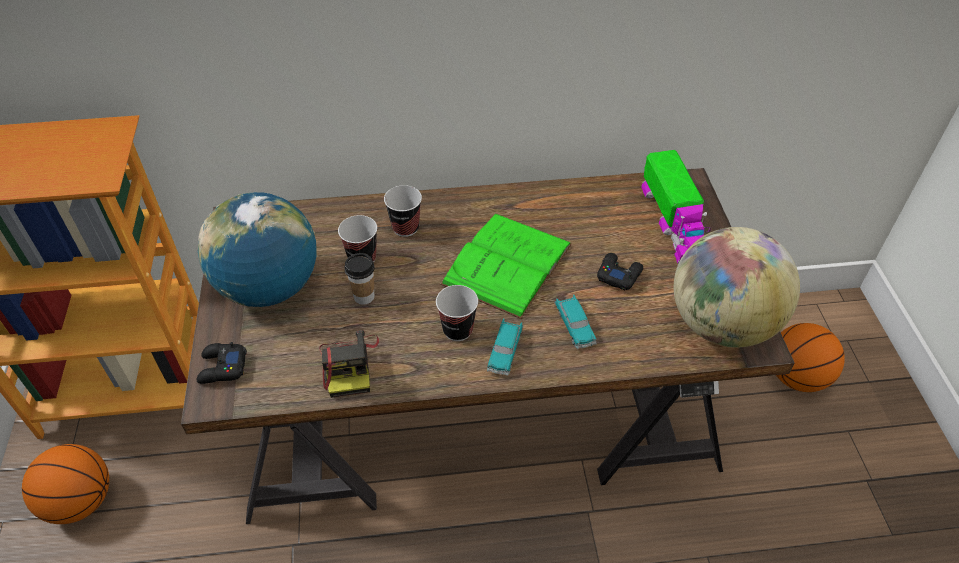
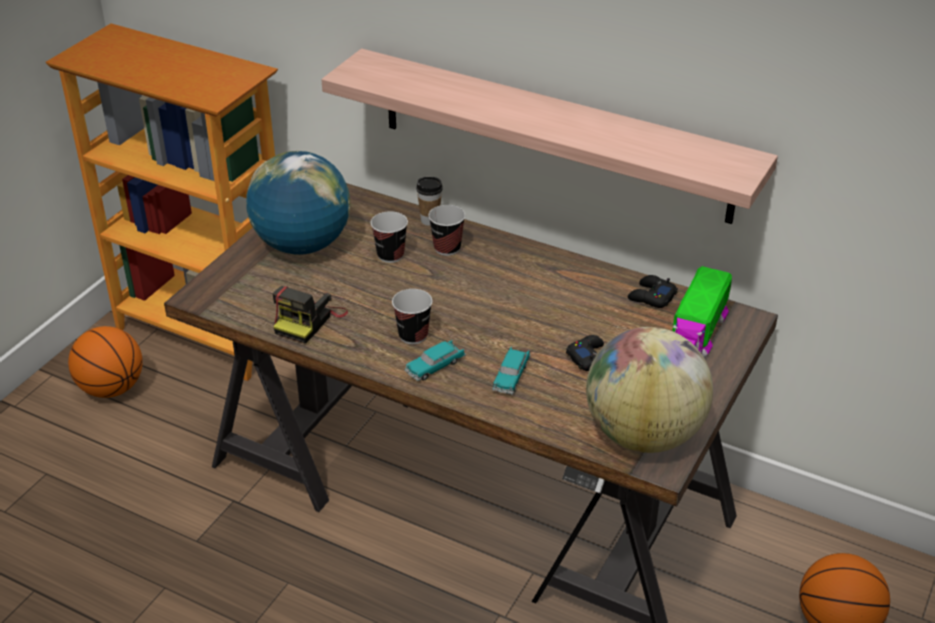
camera: 35 degrees right, 10 degrees down
(222, 368) = (221, 281): black game controller -> black game controller (651, 297)
(364, 296) = (365, 281): cup -> cup (430, 220)
(478, 83) = (554, 135): none -> shelf
(507, 264) = (503, 309): green book -> none

